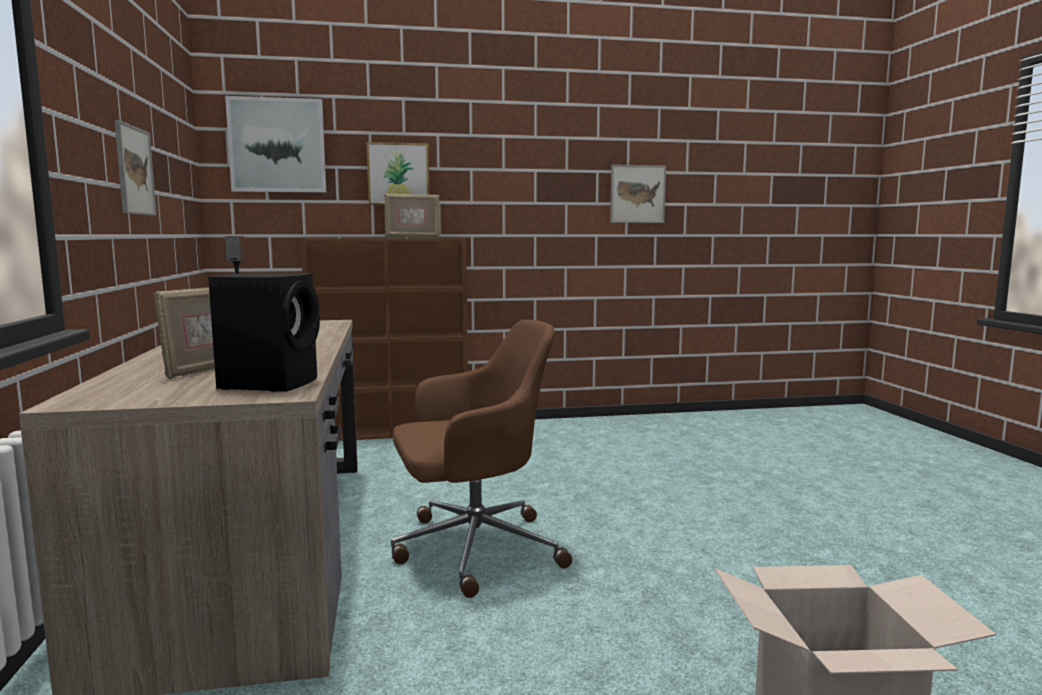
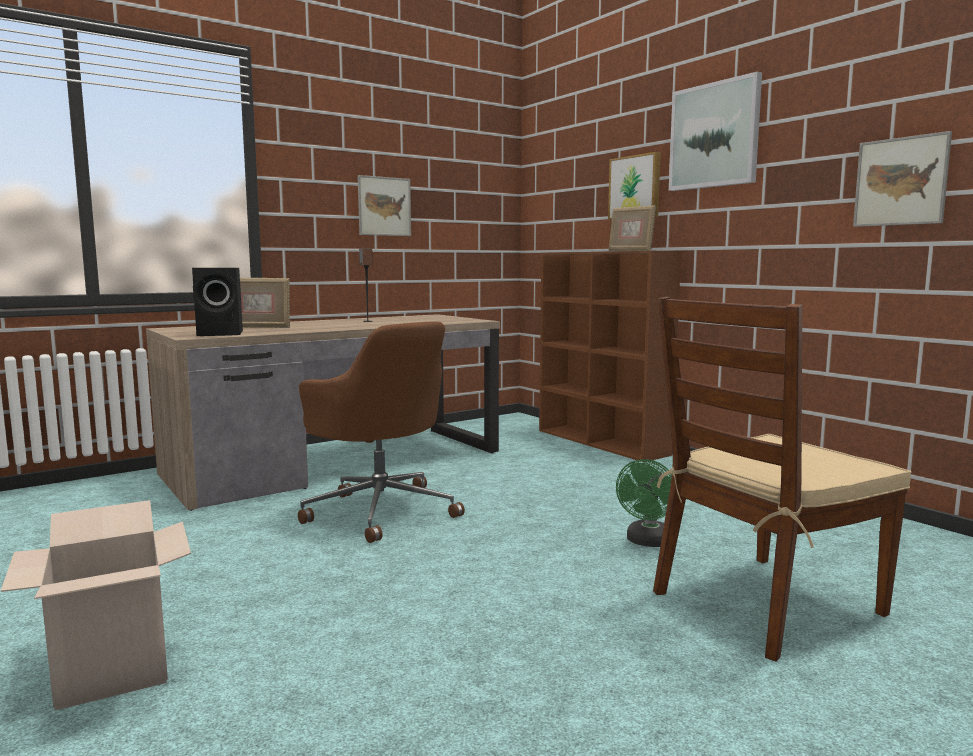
camera: 65 degrees right, 0 degrees up
(277, 145) = (559, 173): picture -> picture (714, 135)
(645, 473) = (648, 542): none -> green fan
(758, 471) = (765, 603): none -> brown chair

